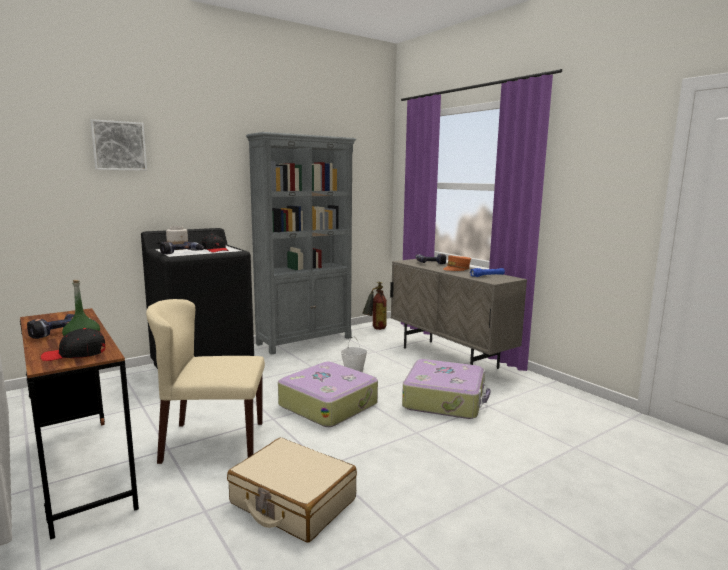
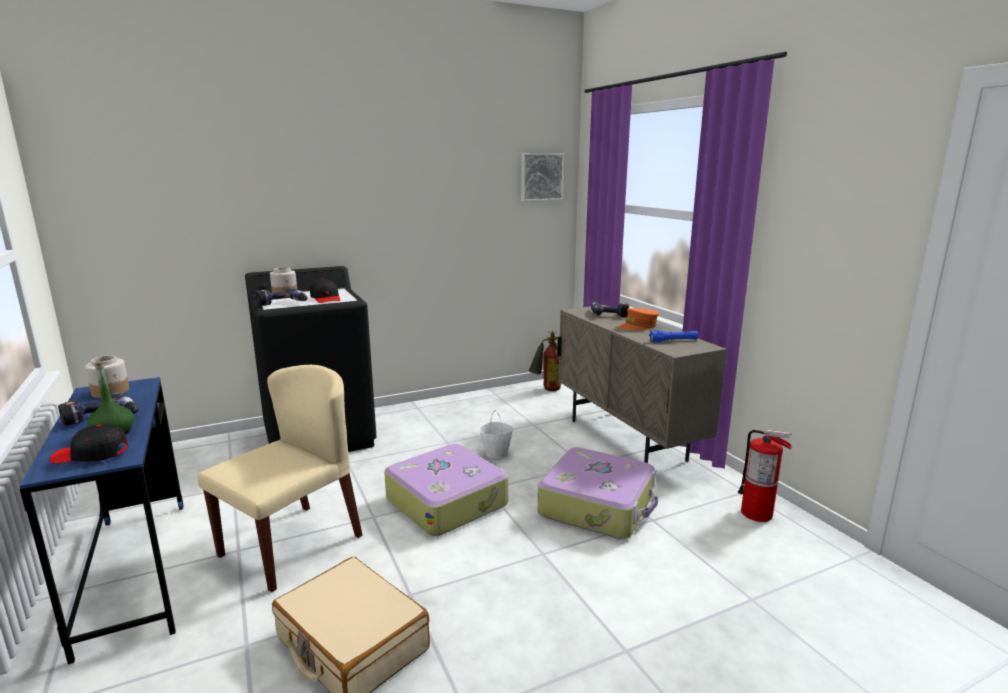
camera: 10 degrees right, 5 degrees up
(56, 318) = (111, 392): none -> jar
(81, 470) = (136, 571): brown desk -> blue desk
(119, 146) = (214, 169): picture -> picture (541, 177)
(212, 441) = (292, 544): beige chair -> beige chair turned 120 degrees clockwise
(305, 340) = (453, 403): grey bookcase -> none
(559, 397) = (757, 513): none -> fire extinguisher

